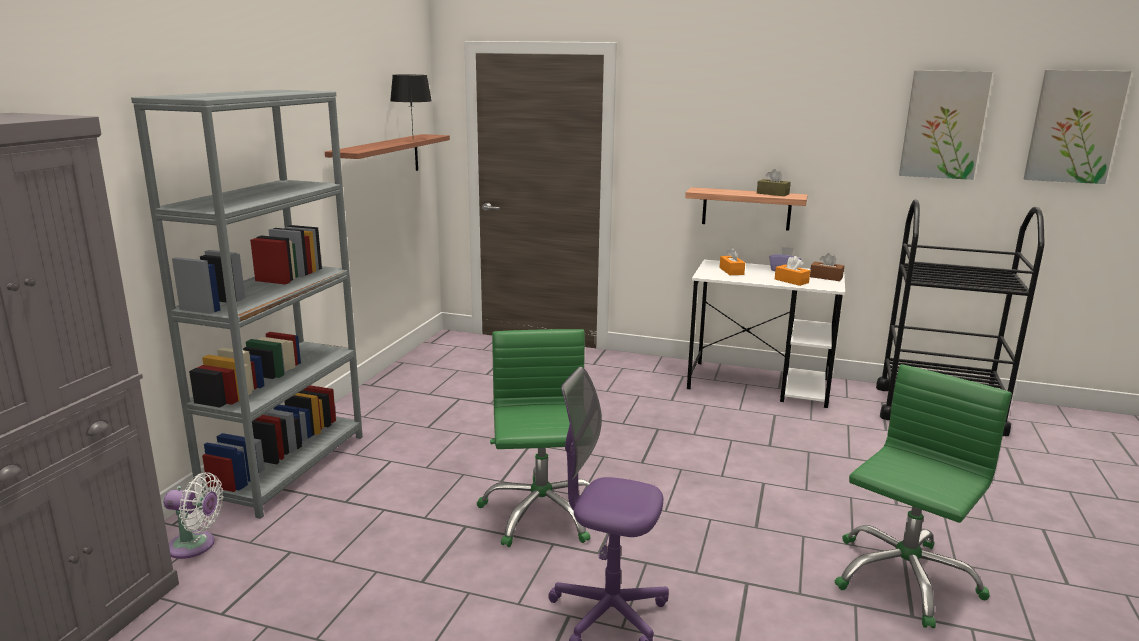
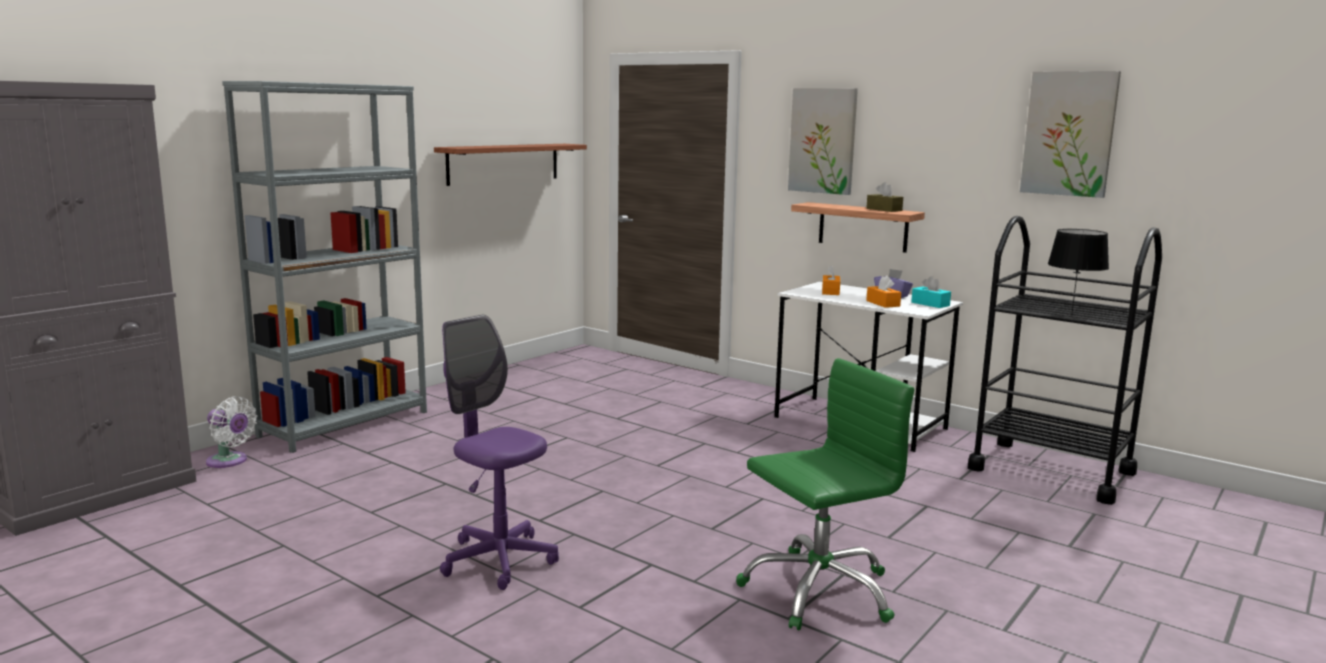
camera: 20 degrees right, 5 degrees down
(412, 139) = (540, 144): black table lamp -> black table lamp (1071, 316)
(540, 513) = (519, 485): green office chair -> none
(826, 277) = (930, 304): brown tissue box -> turquoise tissue box
(1074, 127) = (1223, 135): picture -> picture (823, 141)

